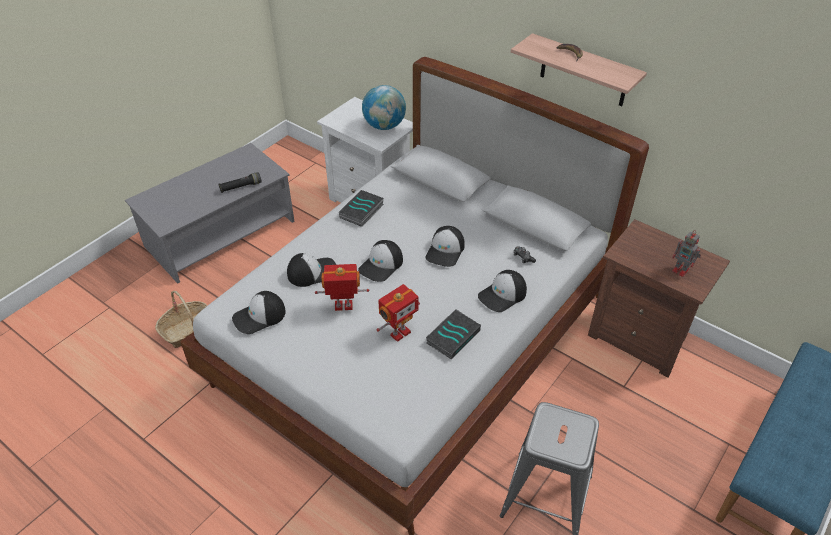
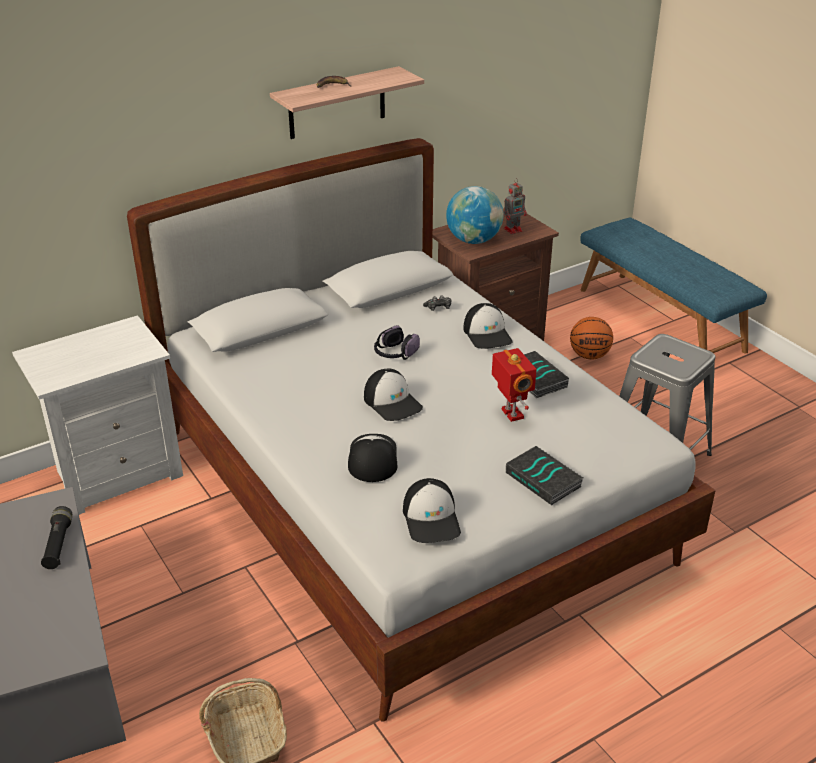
camera: 70 degrees left, 10 degrees down
(343, 307) = (449, 445): toy robot -> none
(362, 211) = (275, 399): book -> book (544, 479)
(384, 126) = (114, 341): globe -> globe (474, 240)
(445, 251) = (394, 353): cap -> headphones
(672, 416) = (589, 355): none -> basketball

